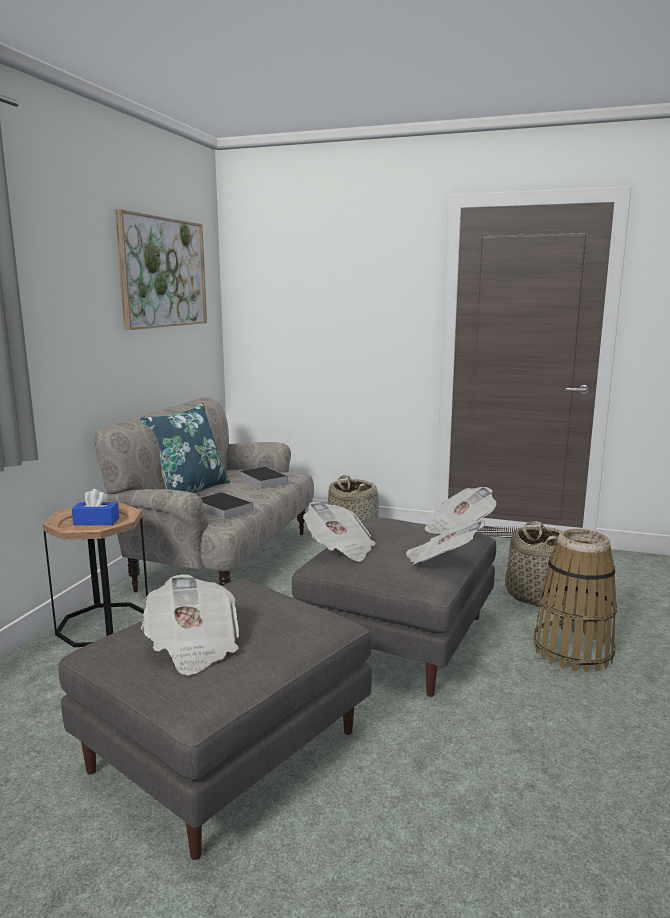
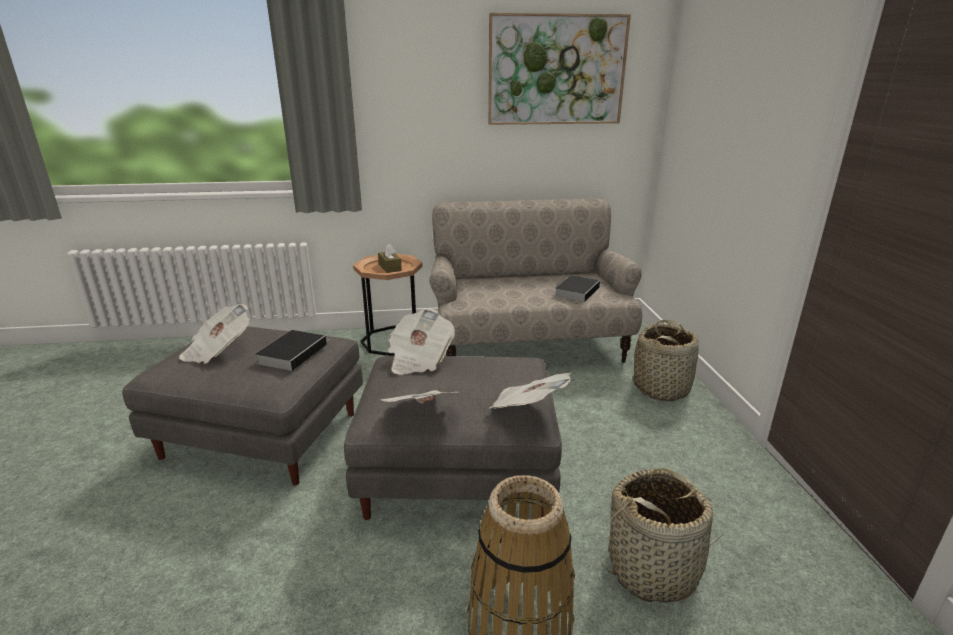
camera: 65 degrees right, 10 degrees up
(96, 521) = (390, 267): blue tissue box -> brown tissue box
(189, 491) = (514, 276): blue pillow -> none
(221, 509) = (485, 296): book -> book (293, 353)

